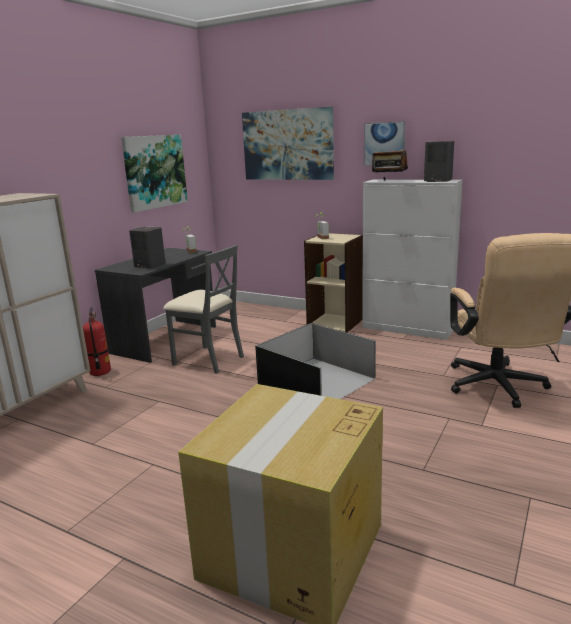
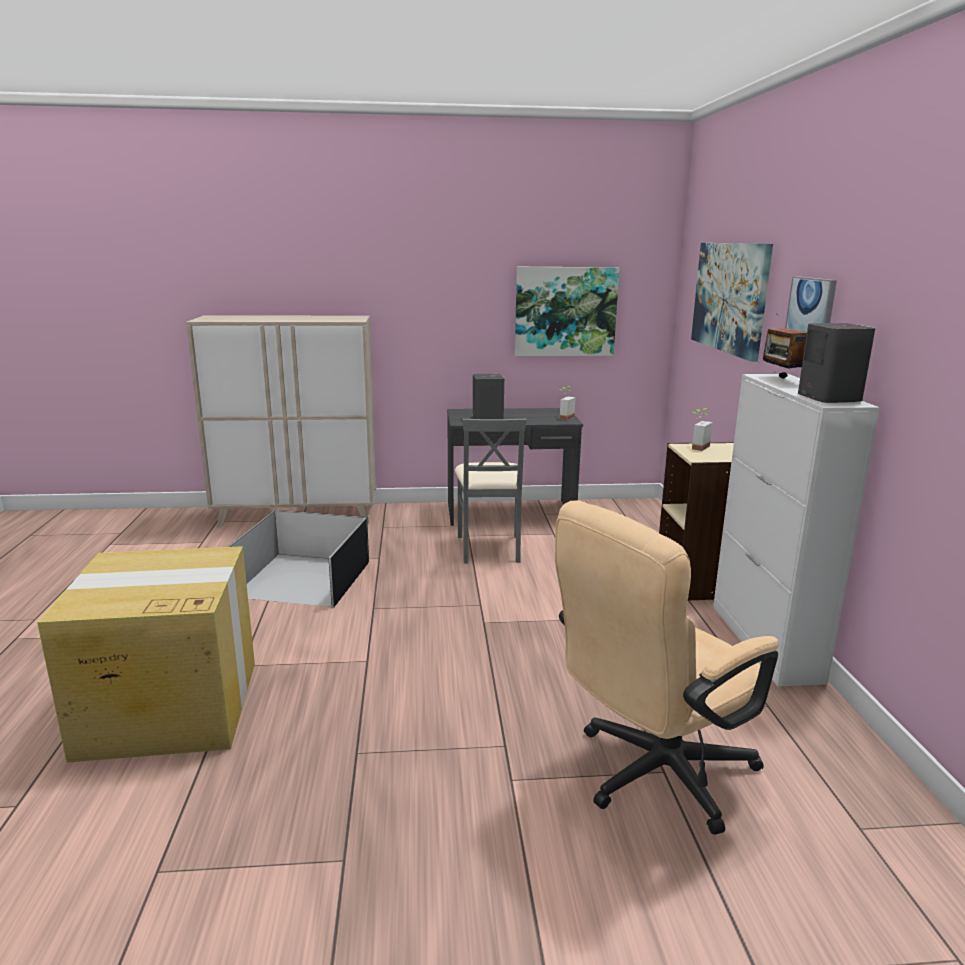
camera: 55 degrees right, 0 degrees up
(100, 372) = (408, 514): fire extinguisher -> none
(315, 382) = (505, 622): black storage box -> black storage box (302, 578)

